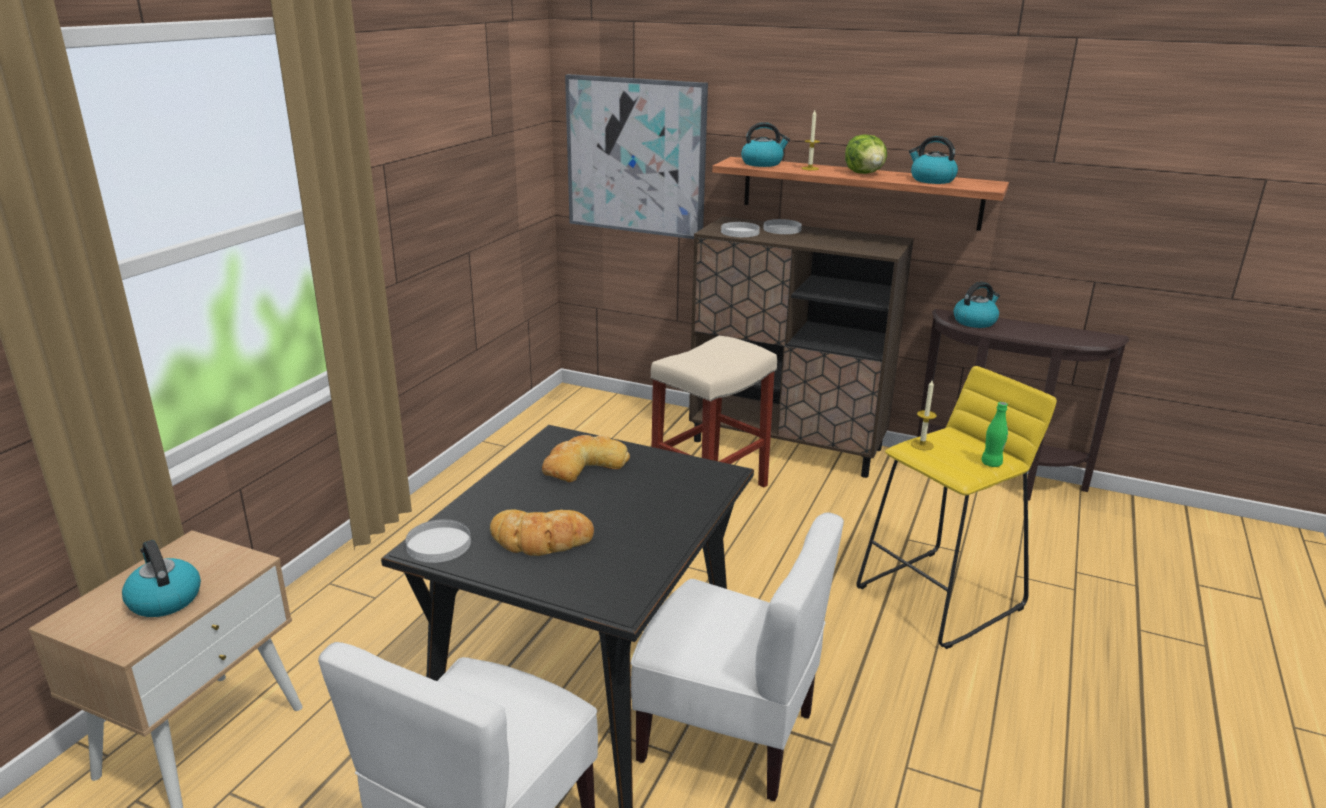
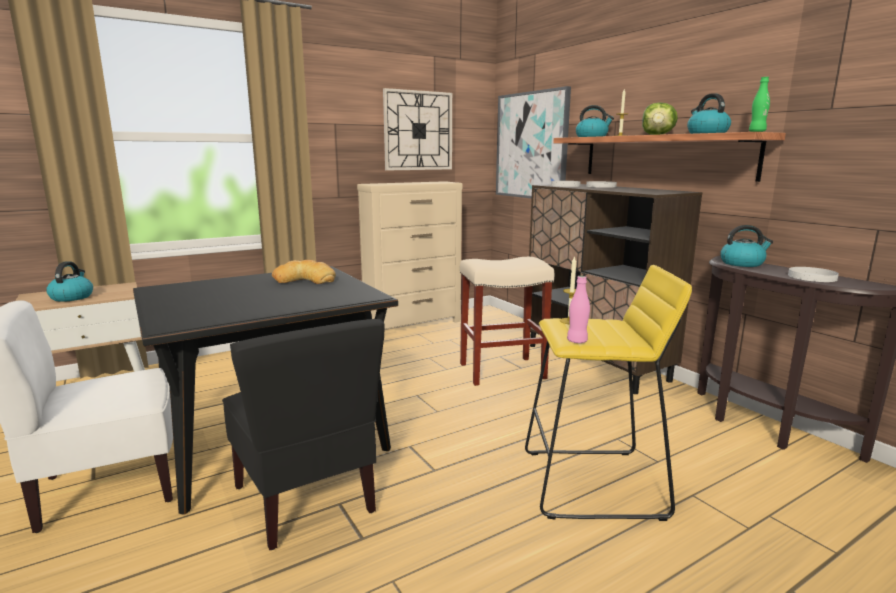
camera: 35 degrees right, 10 degrees down
(439, 544) = (163, 288): white plate -> white plate (812, 277)
(478, 148) = (418, 131): none -> wall clock
(507, 447) = (414, 324): none -> beige dresser
(541, 539) = (207, 297): bread -> none
(728, 735) = (306, 498): white chair -> black chair
(968, 473) = (577, 341): none -> pink bottle
(991, 463) = (611, 341): green bottle -> green bottle (757, 132)

